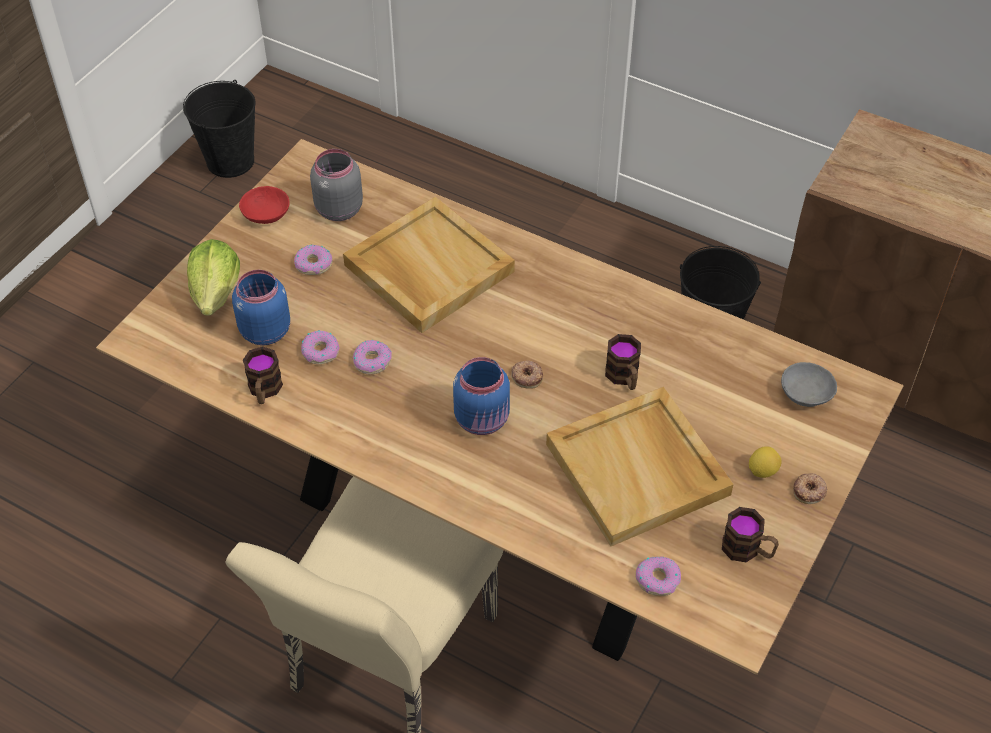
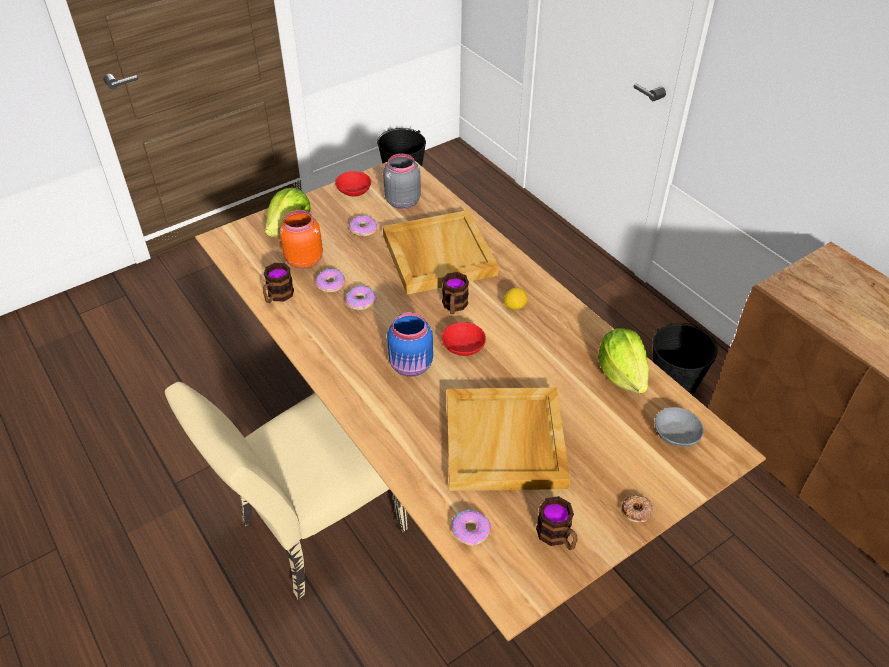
camera: 25 degrees right, 5 degrees down
(264, 331) = (303, 259): blue jar -> orange jar
(527, 376) = (462, 347): donut -> red bowl
(624, 377) = (534, 373): mug -> mug (454, 306)
(716, 344) = (622, 374): none -> lettuce
(762, 471) = (605, 480): lemon -> lemon (514, 306)

